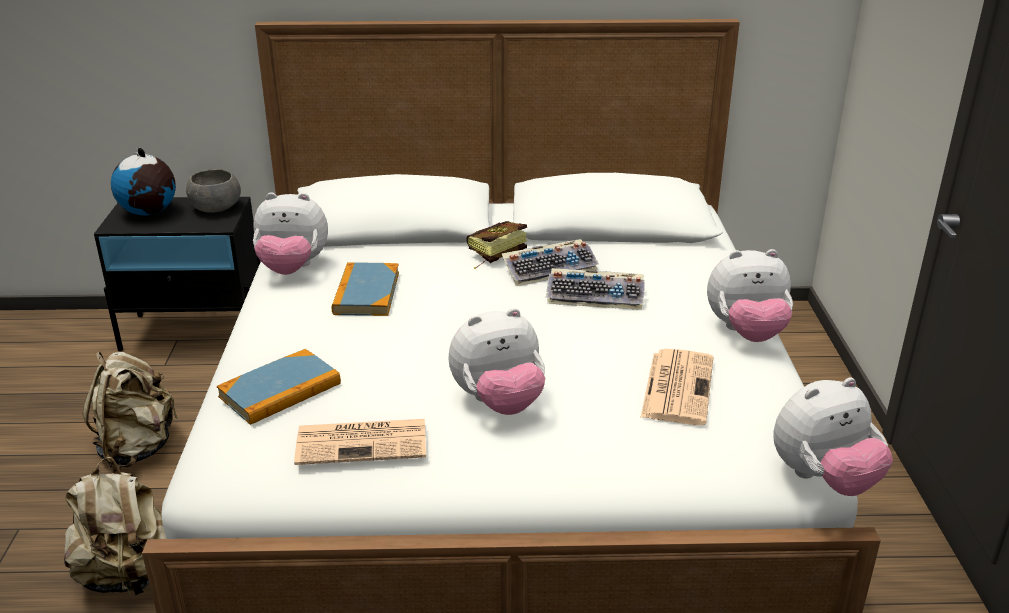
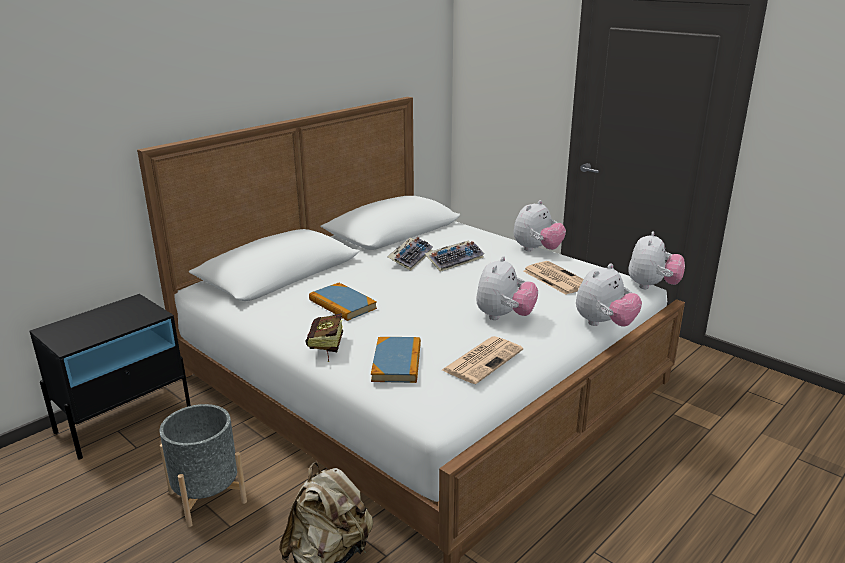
camera: 45 degrees left, 5 degrees down
(137, 448) = (207, 497): beige backpack -> grey planter
(149, 212) = (79, 329): globe -> none
(215, 208) = (128, 308): grey bowl -> none
(292, 269) = (269, 313): plush toy -> plush toy (604, 324)
(492, 256) = (370, 263): book -> book (325, 348)

